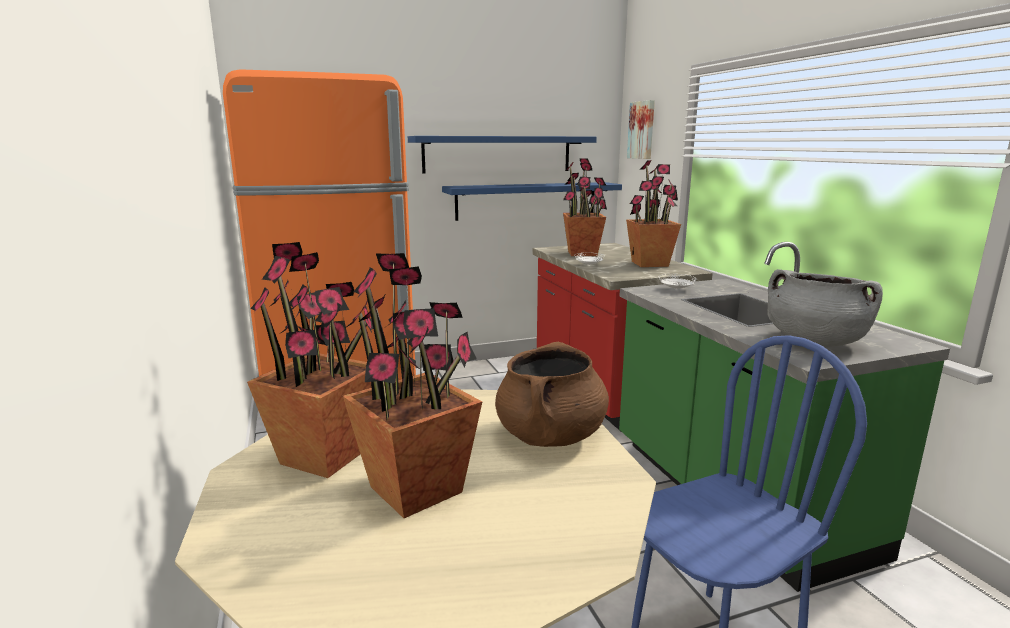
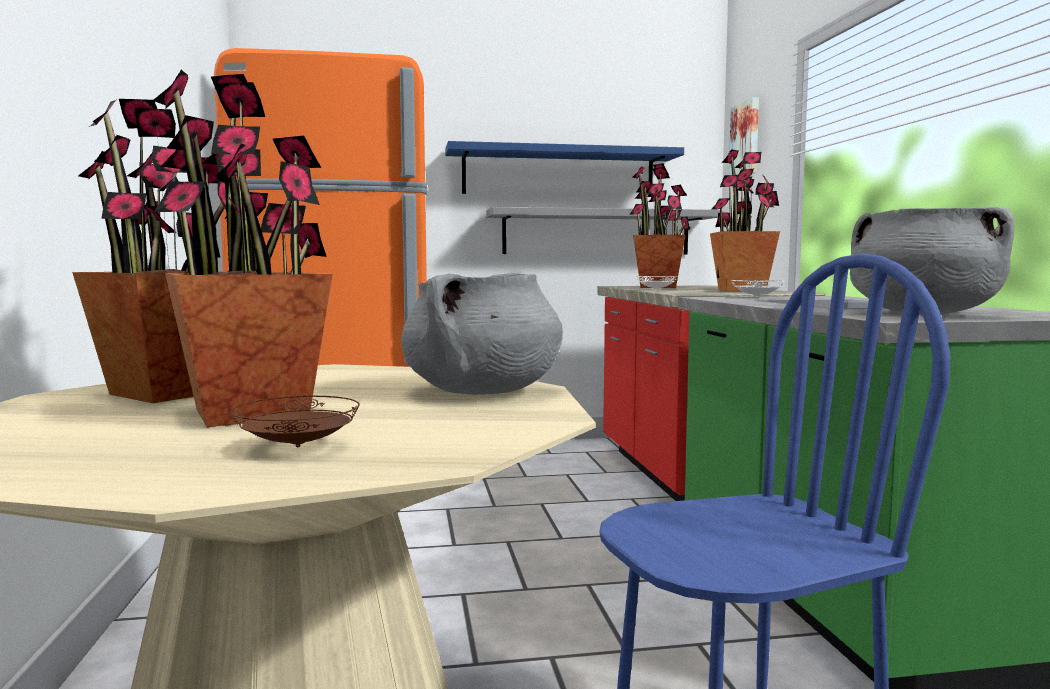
camera: 10 degrees right, 10 degrees down
(493, 546) = (298, 447): none -> brown plate
(527, 200) = (596, 233): blue shelf -> grey shelf
(550, 436) = (482, 392): brown cooking pot -> grey cooking pot

